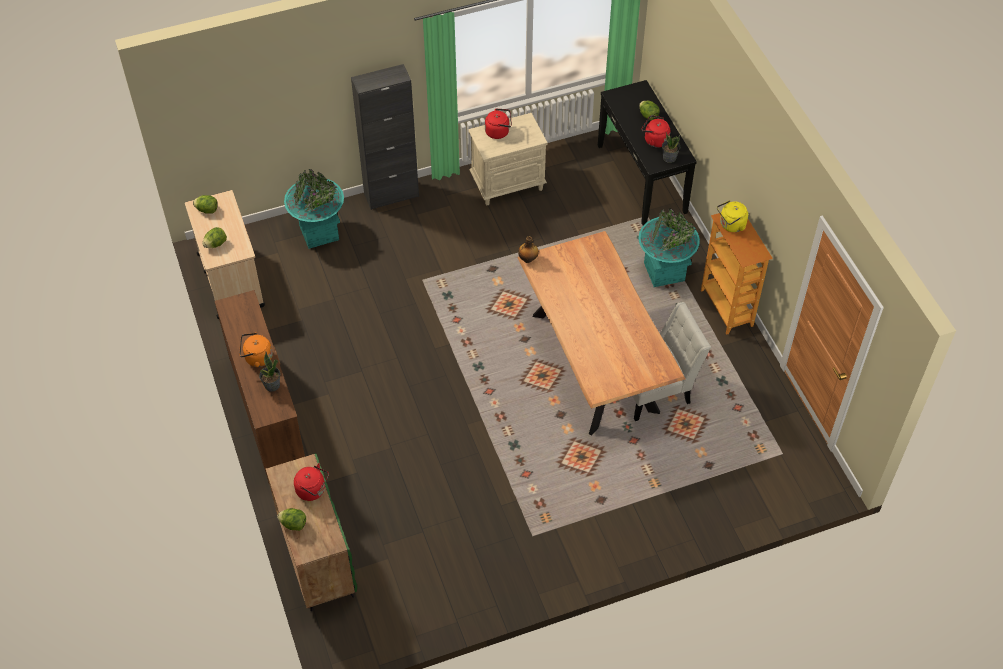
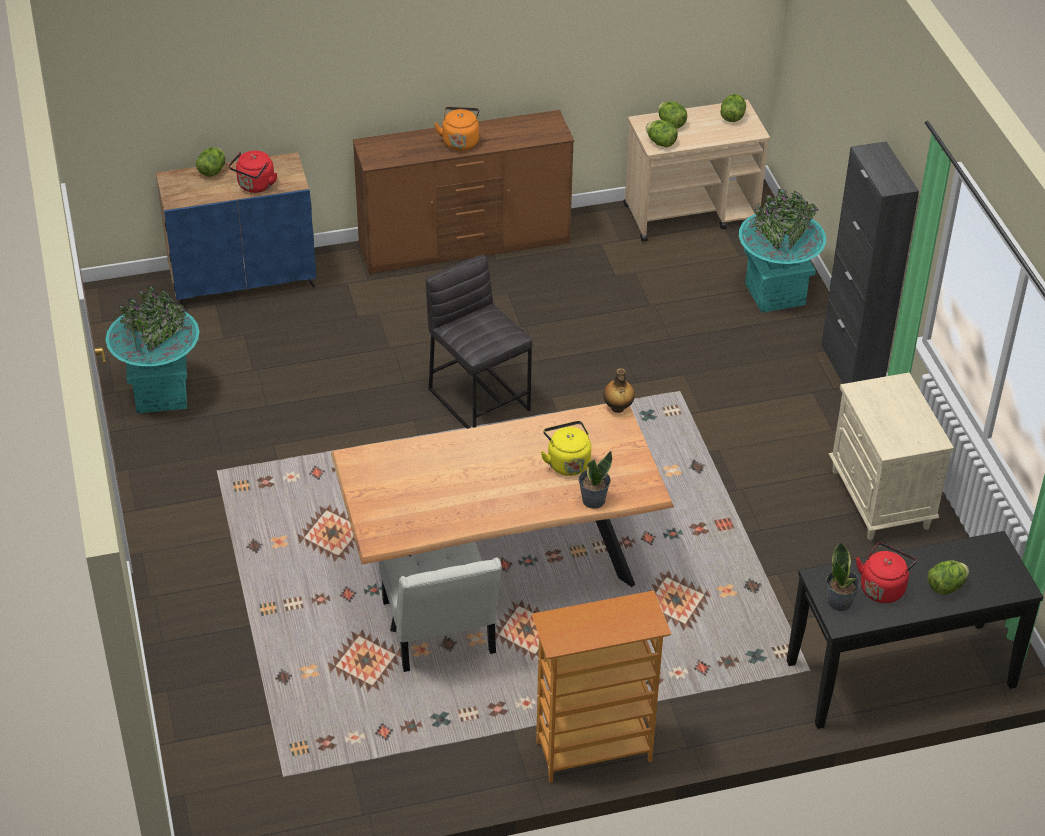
camera: 95 degrees right, 10 degrees down
(239, 249) = (661, 143): none -> lettuce
(272, 385) = (415, 152): potted plant -> potted plant (593, 500)
(316, 556) = (243, 280): green cabinet -> blue cabinet
(440, 388) = (479, 399): none -> grey stool
(499, 132) = (904, 405): red kettle -> none
(664, 272) = (679, 676): turquoise planter -> turquoise planter (161, 394)
(731, 225) = (627, 613): yellow kettle -> yellow kettle (567, 462)

